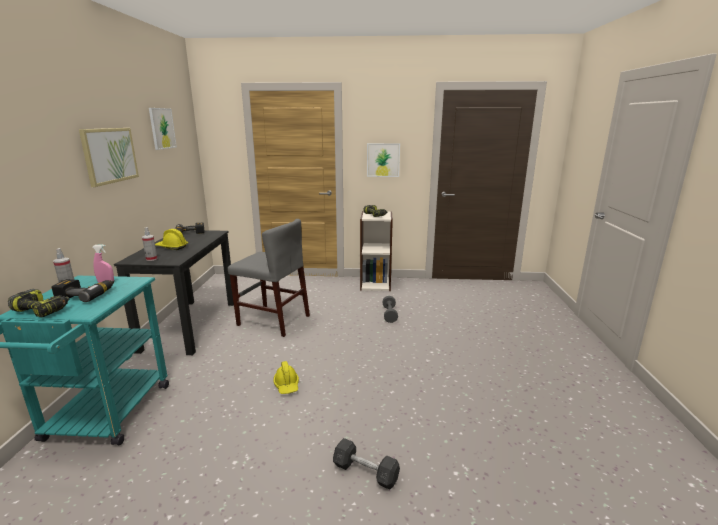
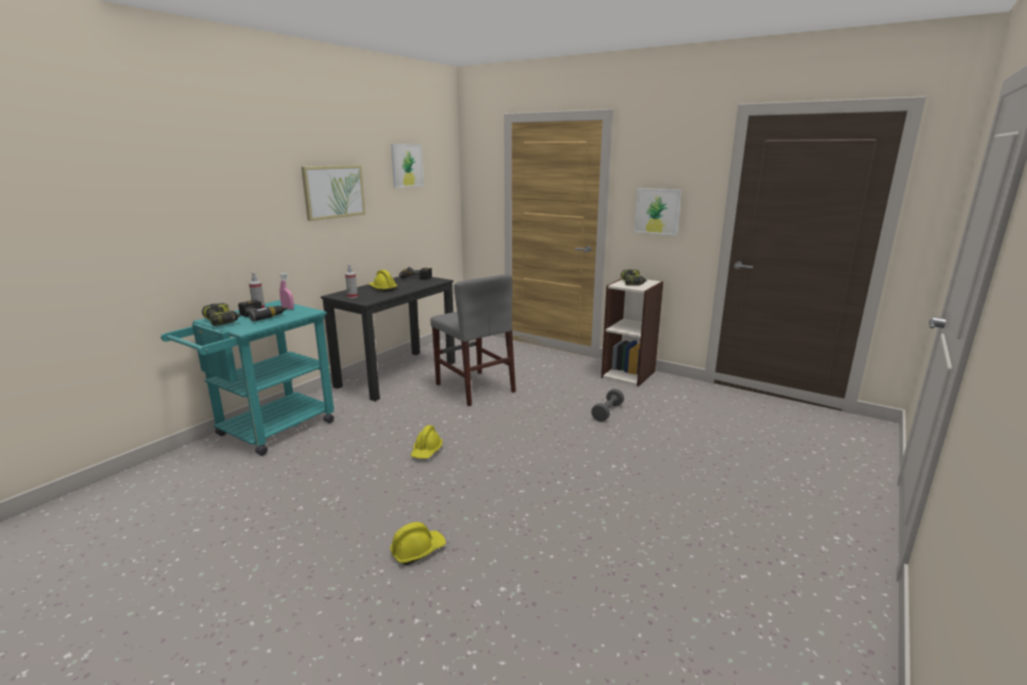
camera: 30 degrees right, 0 degrees up
(365, 472) = (418, 550): grey dumbbell -> yellow hard hat

